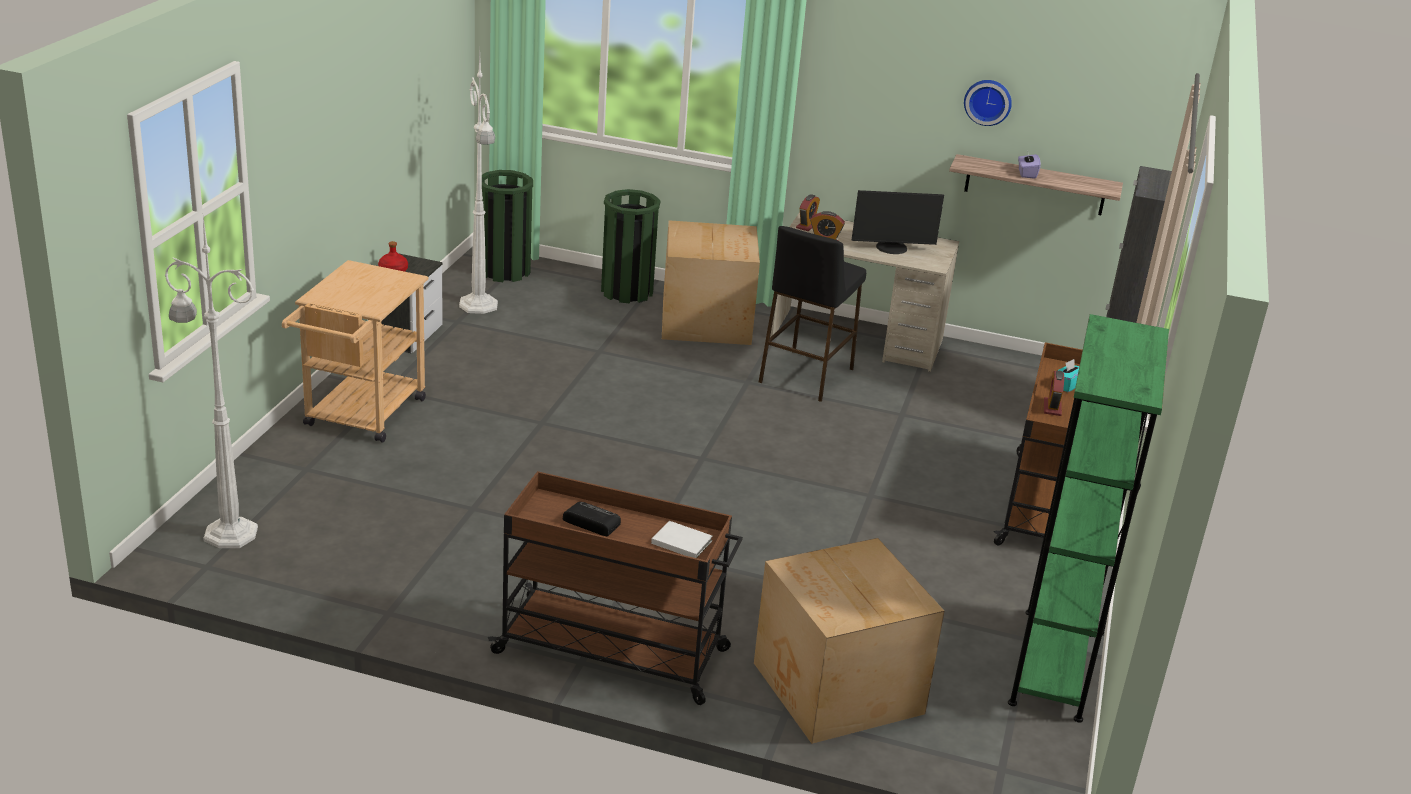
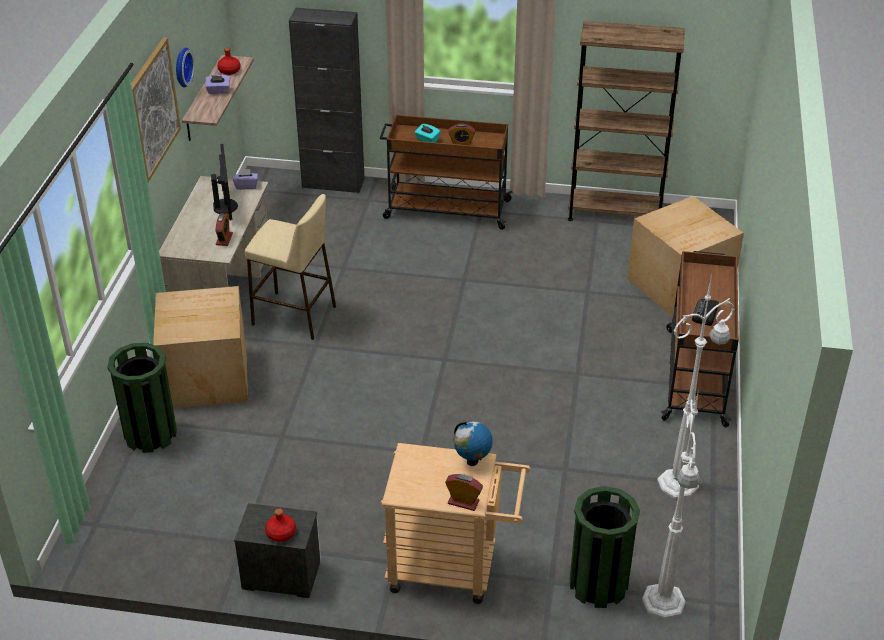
camera: 95 degrees left, 10 degrees up
(375, 305) = (472, 461): none -> globe
(478, 306) = (203, 534): white floor lamp -> white floor lamp (679, 483)
(504, 271) = (114, 530): green trash can -> green trash can (598, 585)
(681, 541) = (703, 278): white book -> none
(806, 376) = (294, 316): black stool -> beige stool
(807, 226) = (188, 250): alarm clock -> alarm clock (463, 502)
(886, 83) = (153, 109): none -> picture
(936, 261) = (246, 186): none -> purple tissue box
(1052, 664) = (615, 213): green bookcase -> brown bookcase
(1079, 182) = (229, 71): none -> red bottle

